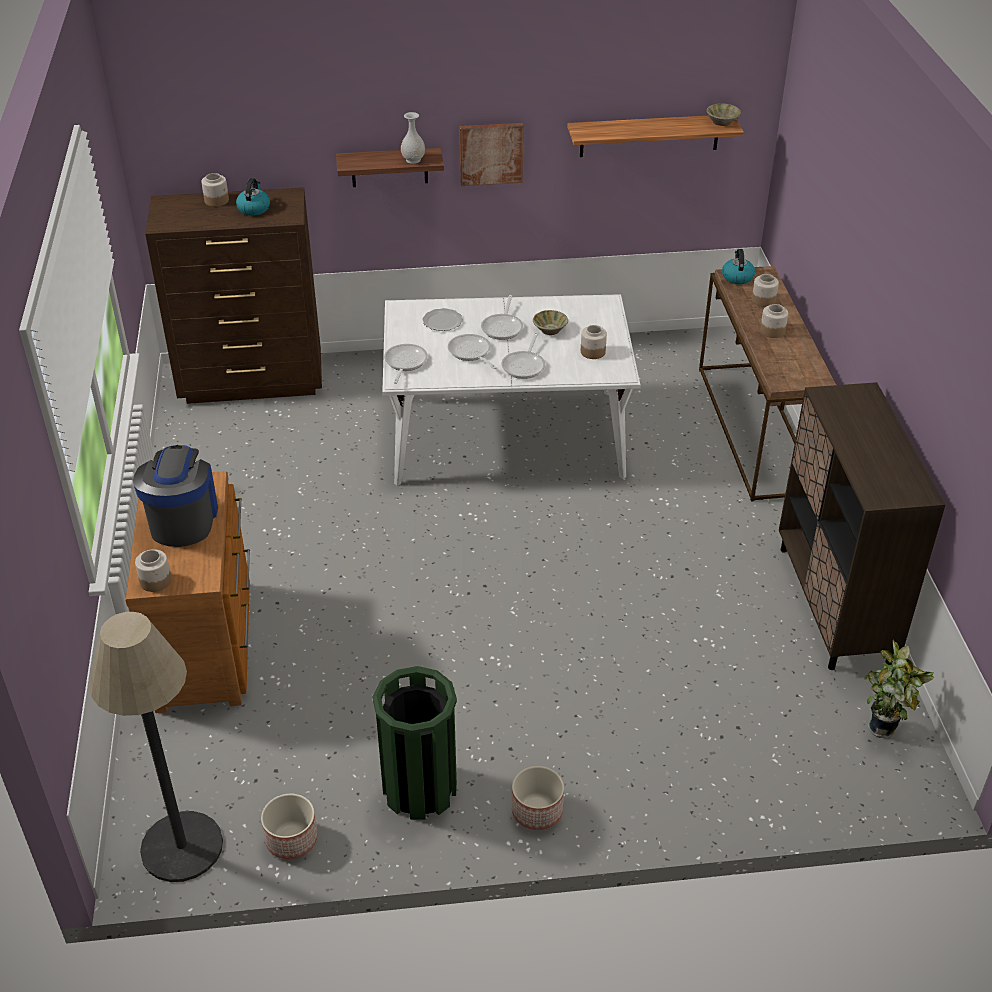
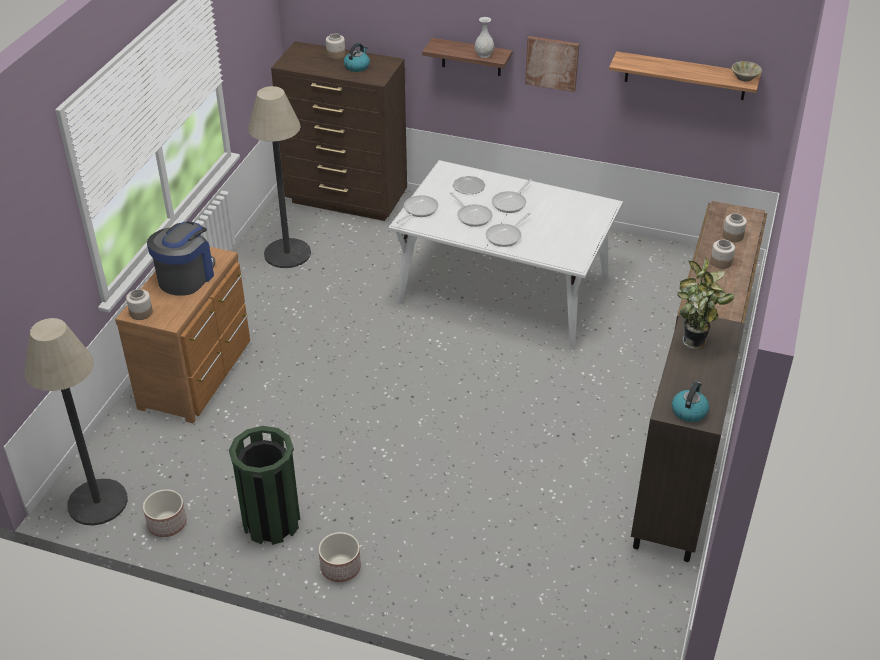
camera: 25 degrees right, 0 degrees up
(222, 465) = (287, 253): none -> floor lamp
(471, 353) = (472, 216): frying pan -> frying pan turned 150 degrees clockwise
(549, 329) = (545, 214): beige bowl -> none
(592, 352) = (565, 240): jar -> none
(737, 277) = (725, 211): kettle -> kettle (689, 411)
(885, 729) = (645, 609): potted plant -> potted plant (696, 344)

